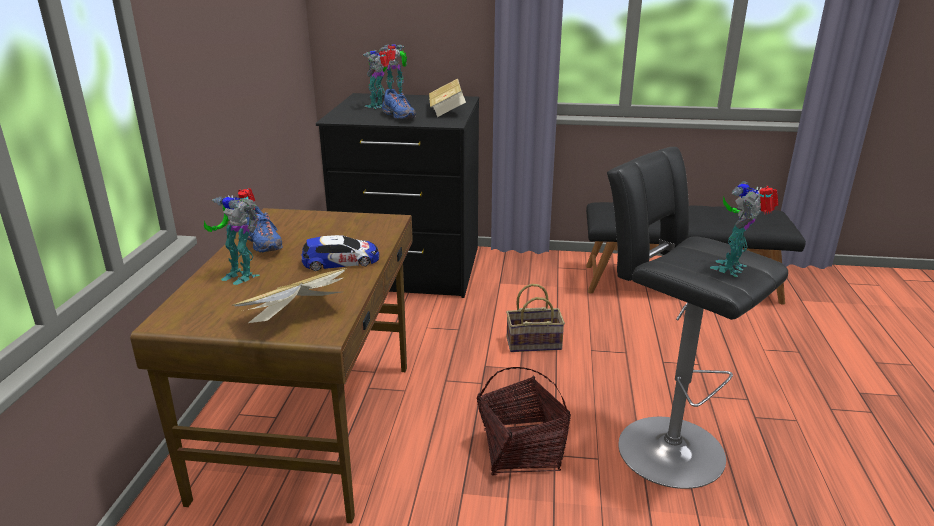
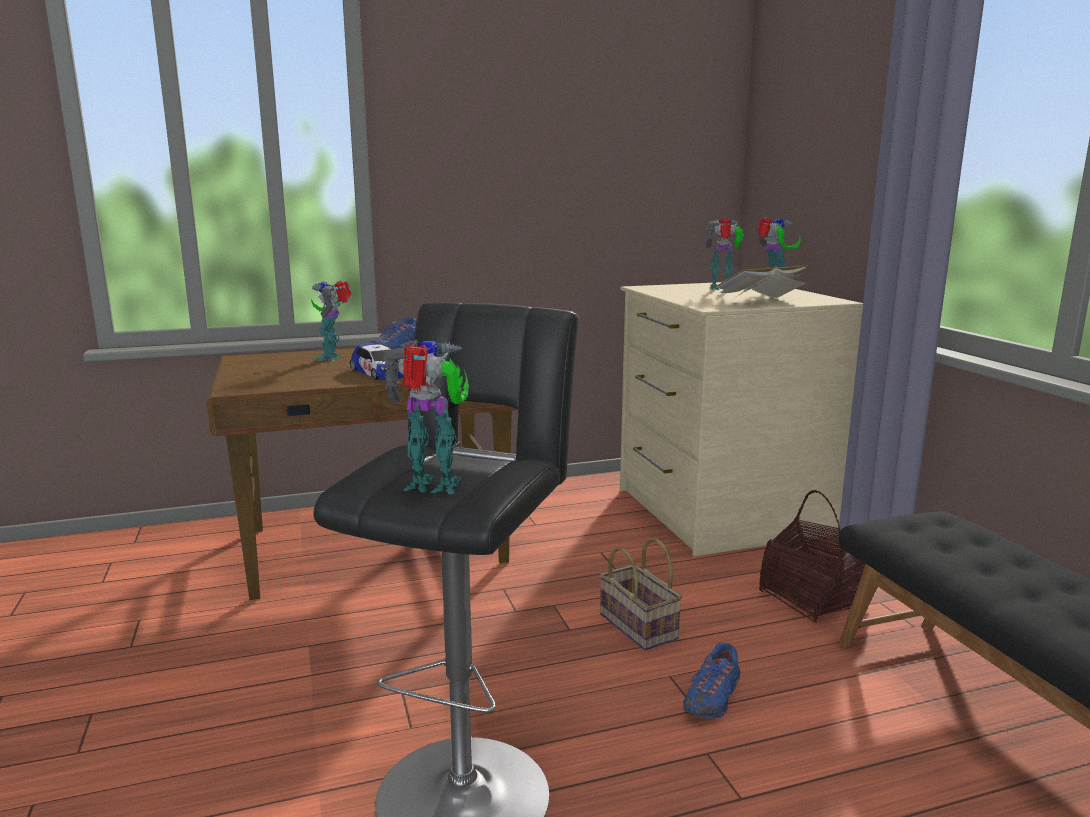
camera: 65 degrees right, 10 degrees down
(295, 315) = (262, 379): book -> none
(399, 117) = (695, 296): blue shoe -> blue shoe (712, 699)
(409, 269) = (718, 511): black dresser -> beige dresser
(520, 450) = (397, 665): basket -> basket (812, 597)

